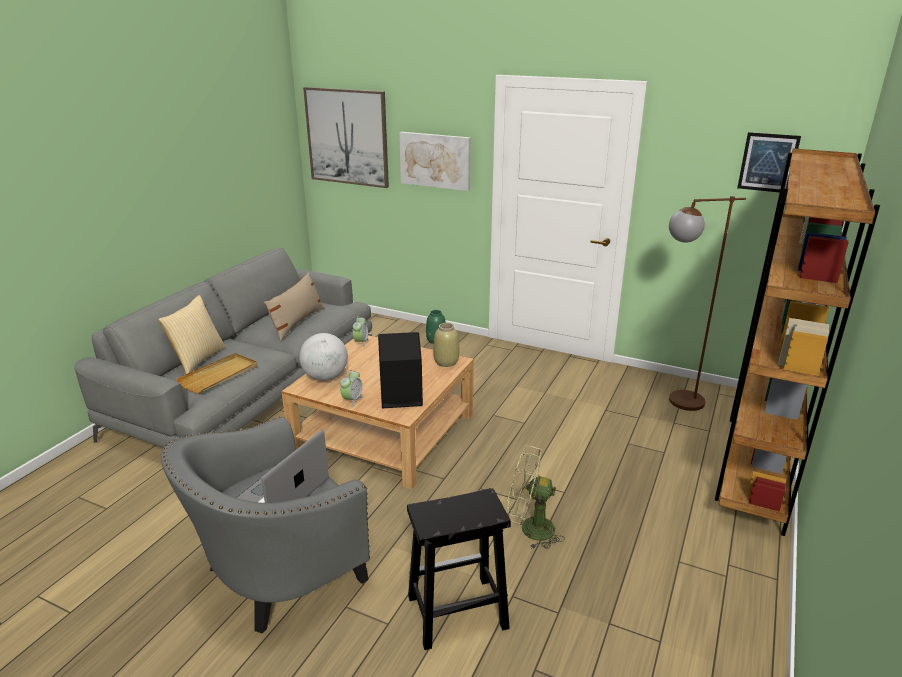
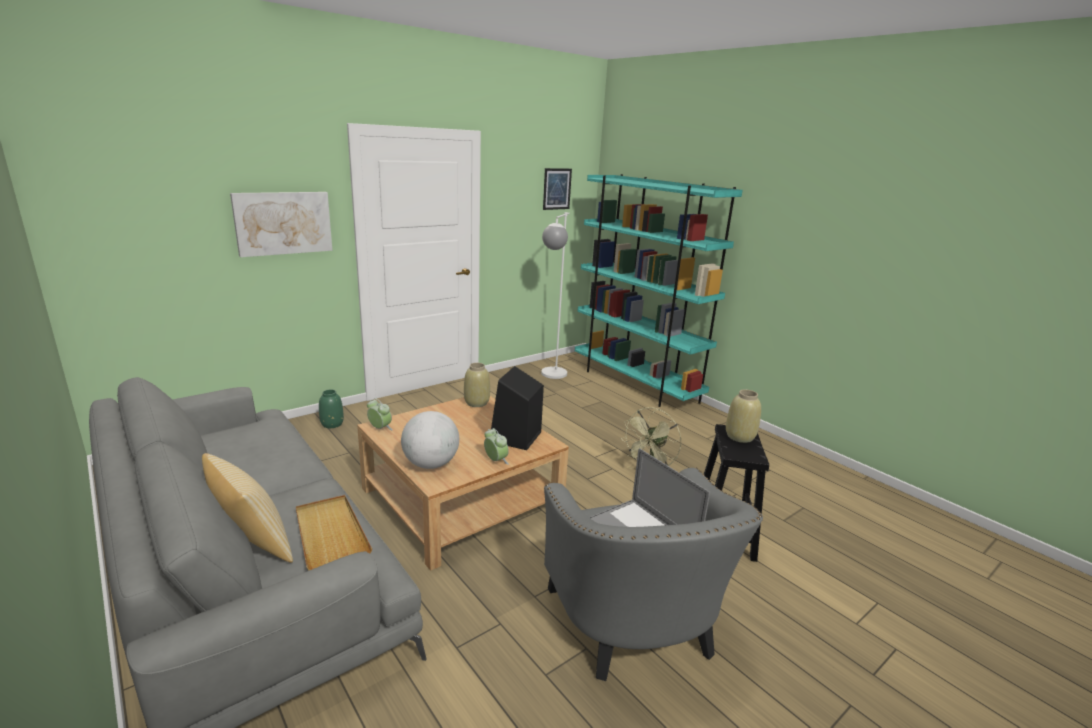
camera: 65 degrees left, 5 degrees down
(297, 322) = (264, 452): beige pillow -> none
(347, 137) = (134, 208): picture -> none
(473, 509) = (739, 436): none -> beige vase
(674, 402) = (551, 377): brown floor lamp -> white floor lamp
(755, 465) = (635, 384): brown bookcase -> turquoise bookcase

